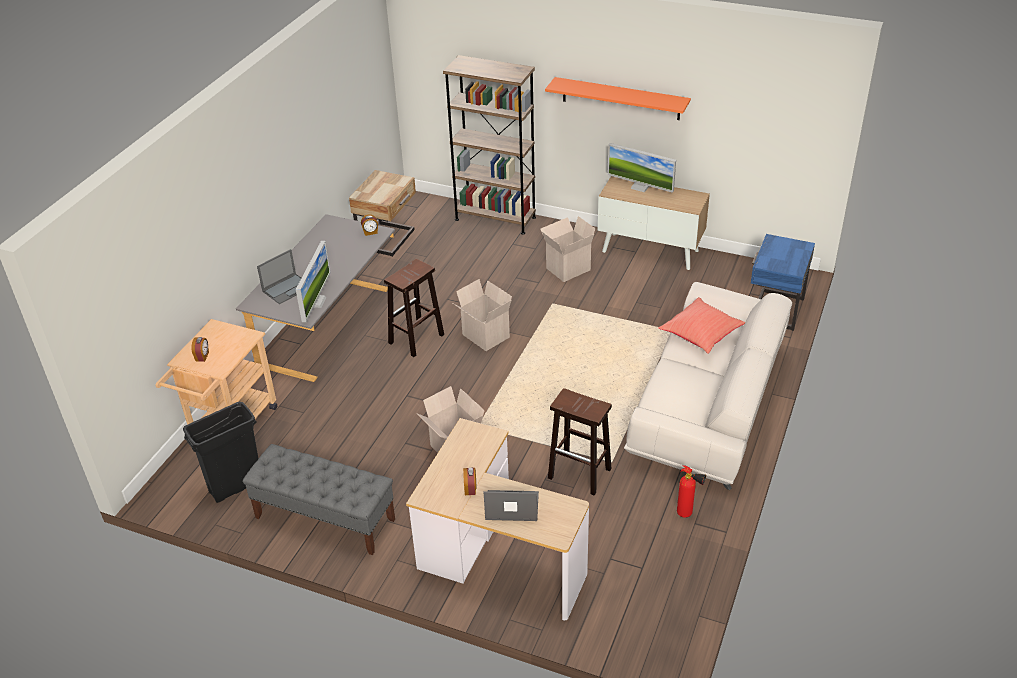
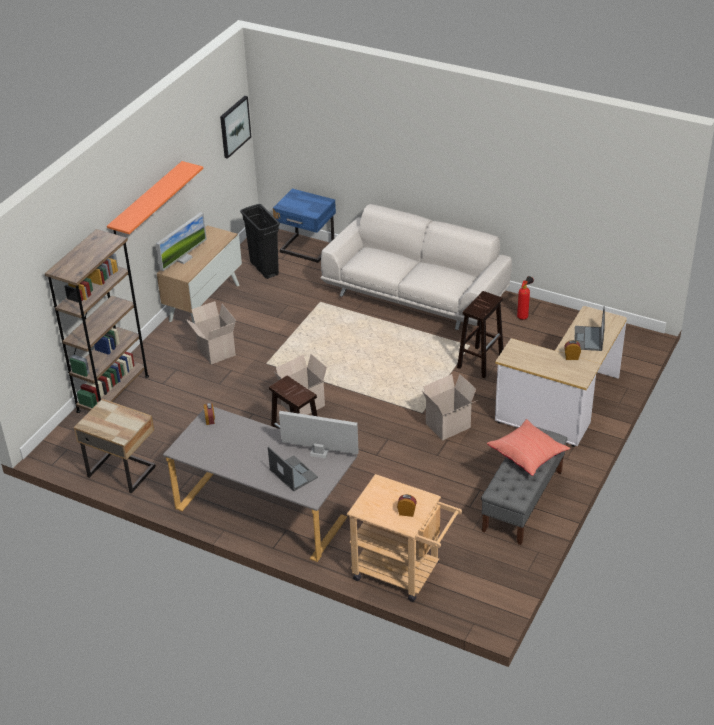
camera: 85 degrees left, 0 degrees up
(235, 487) = (483, 561): black trash can -> black trash can (264, 268)
(701, 335) = (380, 260): red pillow -> red pillow (528, 455)
(802, 128) = (234, 126): none -> picture

